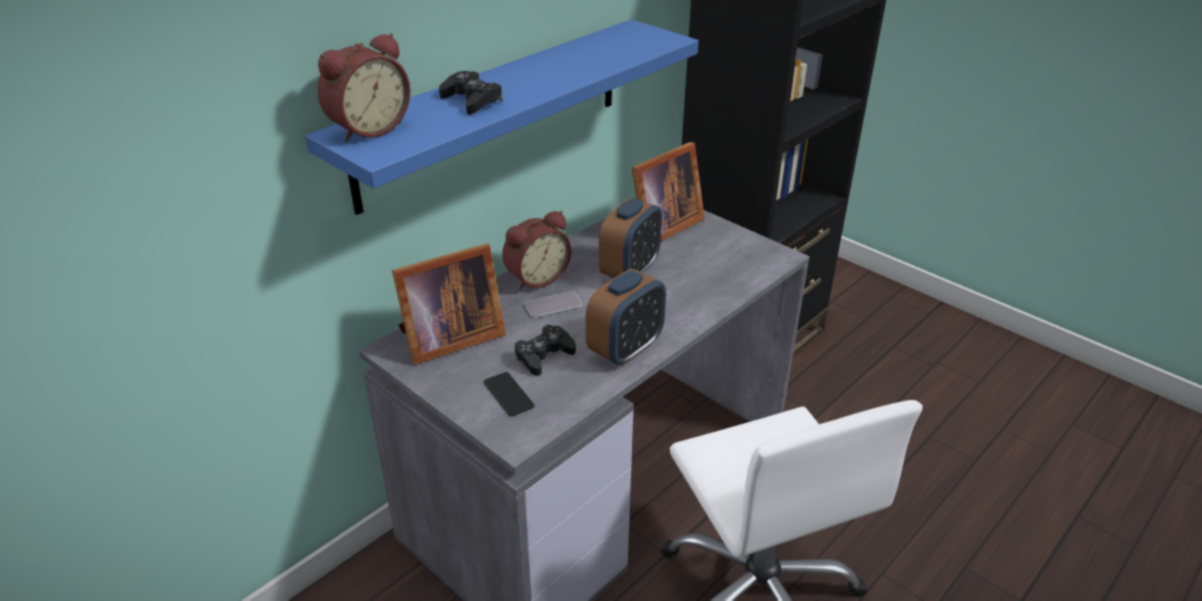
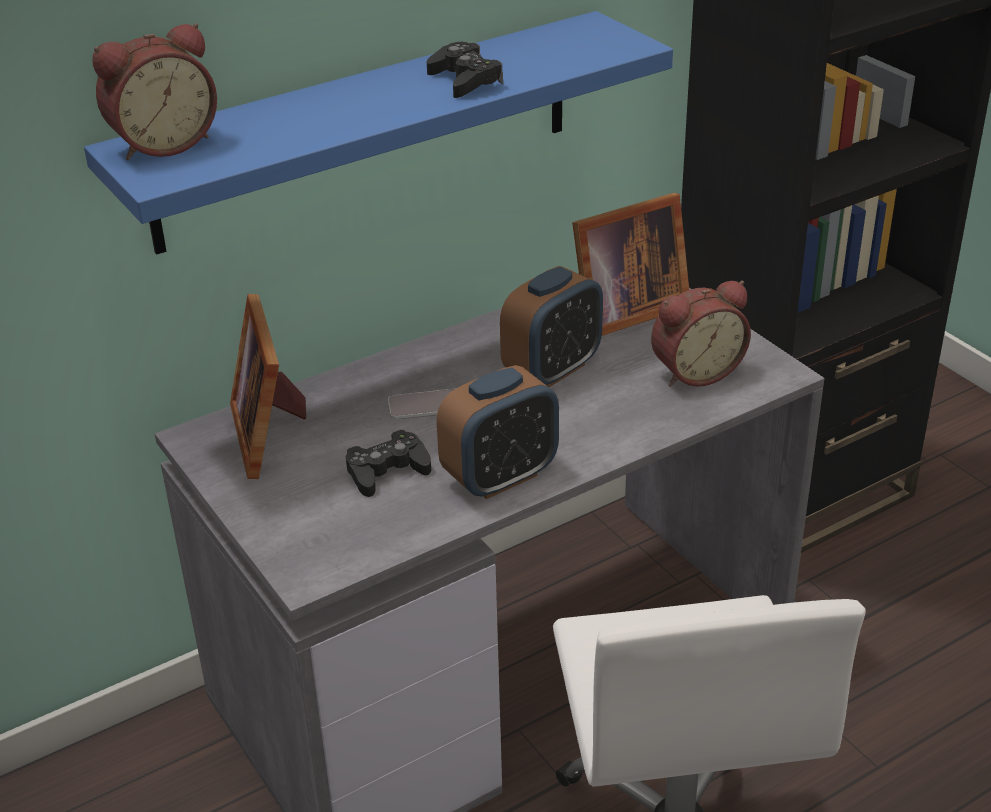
camera: 15 degrees right, 0 degrees up
(448, 339) = (271, 432): picture frame -> picture frame turned 90 degrees clockwise
(471, 100) = (312, 116): black game controller -> black game controller (465, 80)
(508, 395) = (320, 516): phone -> none
(535, 277) = (419, 364): alarm clock -> alarm clock (695, 371)

